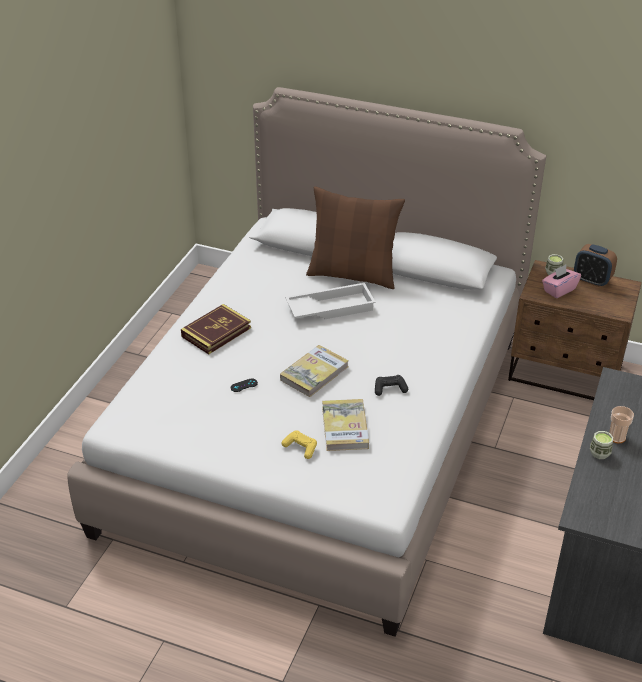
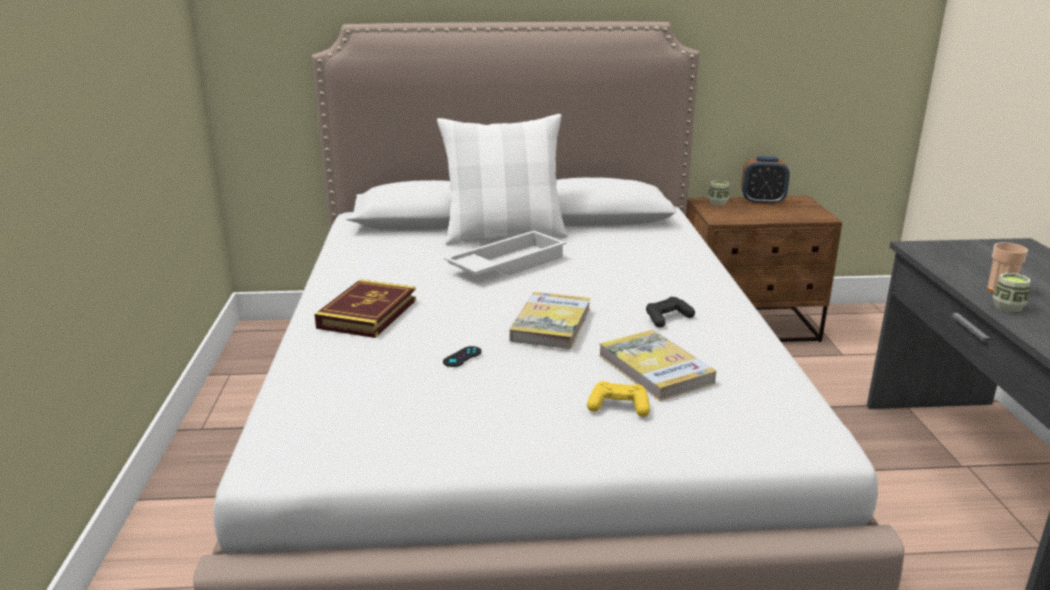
camera: 25 degrees left, 15 degrees down
(353, 274) = (504, 235): brown pillow -> white pillow
(559, 290) = (740, 212): pink tissue box -> none

